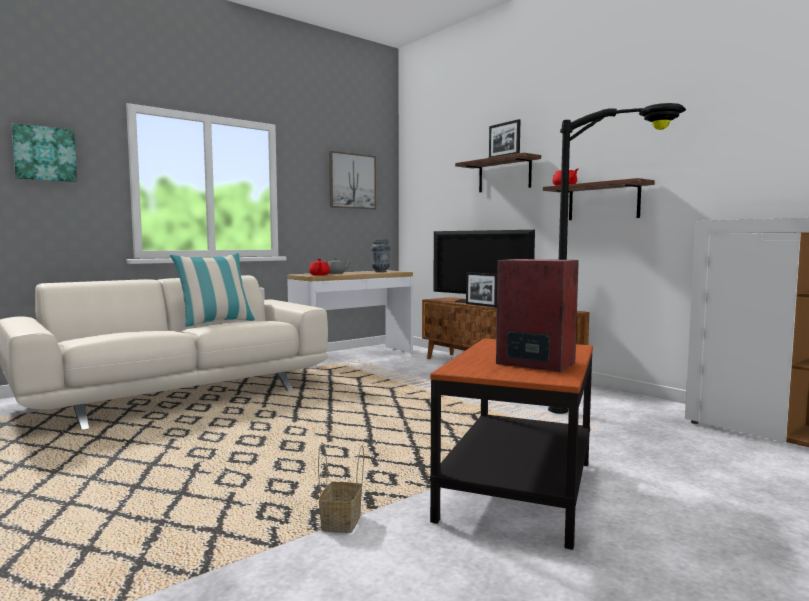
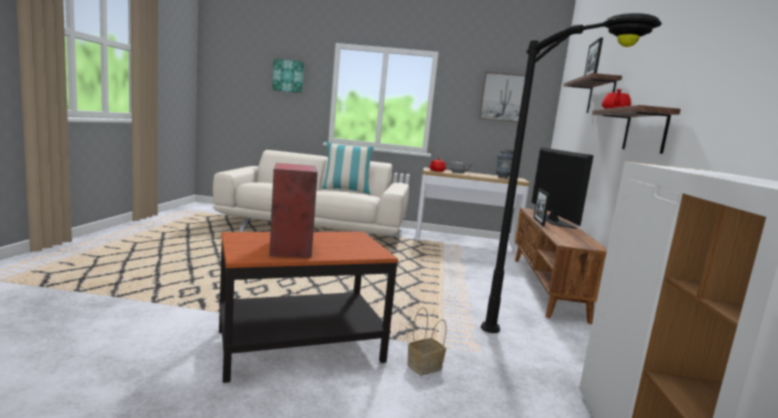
camera: 45 degrees right, 5 degrees up
(341, 522) = (195, 309): basket -> basket (424, 367)

